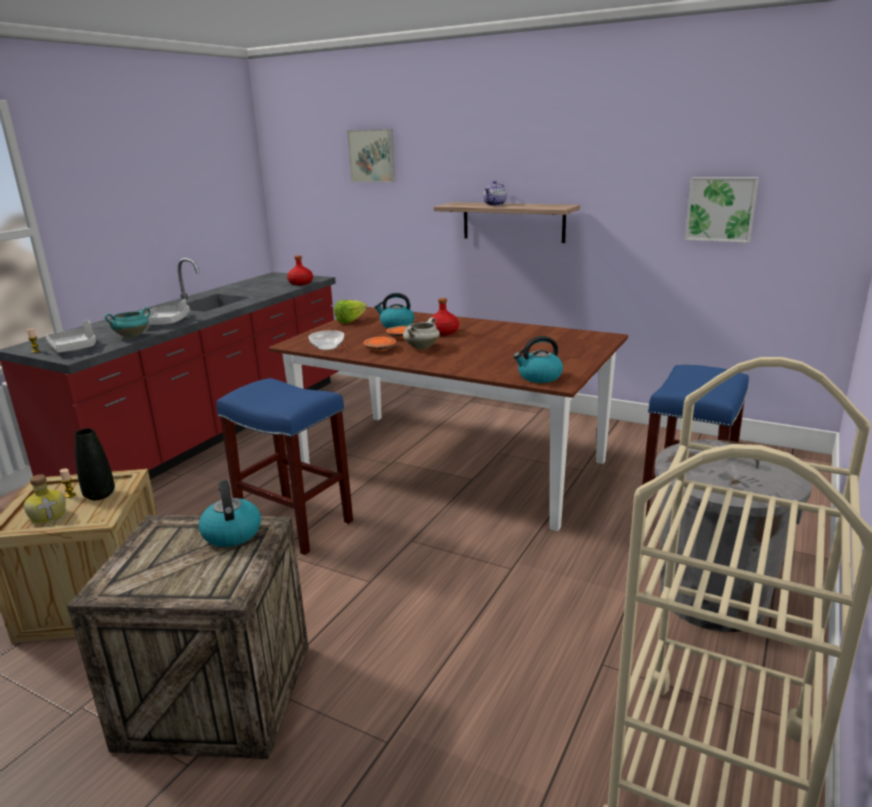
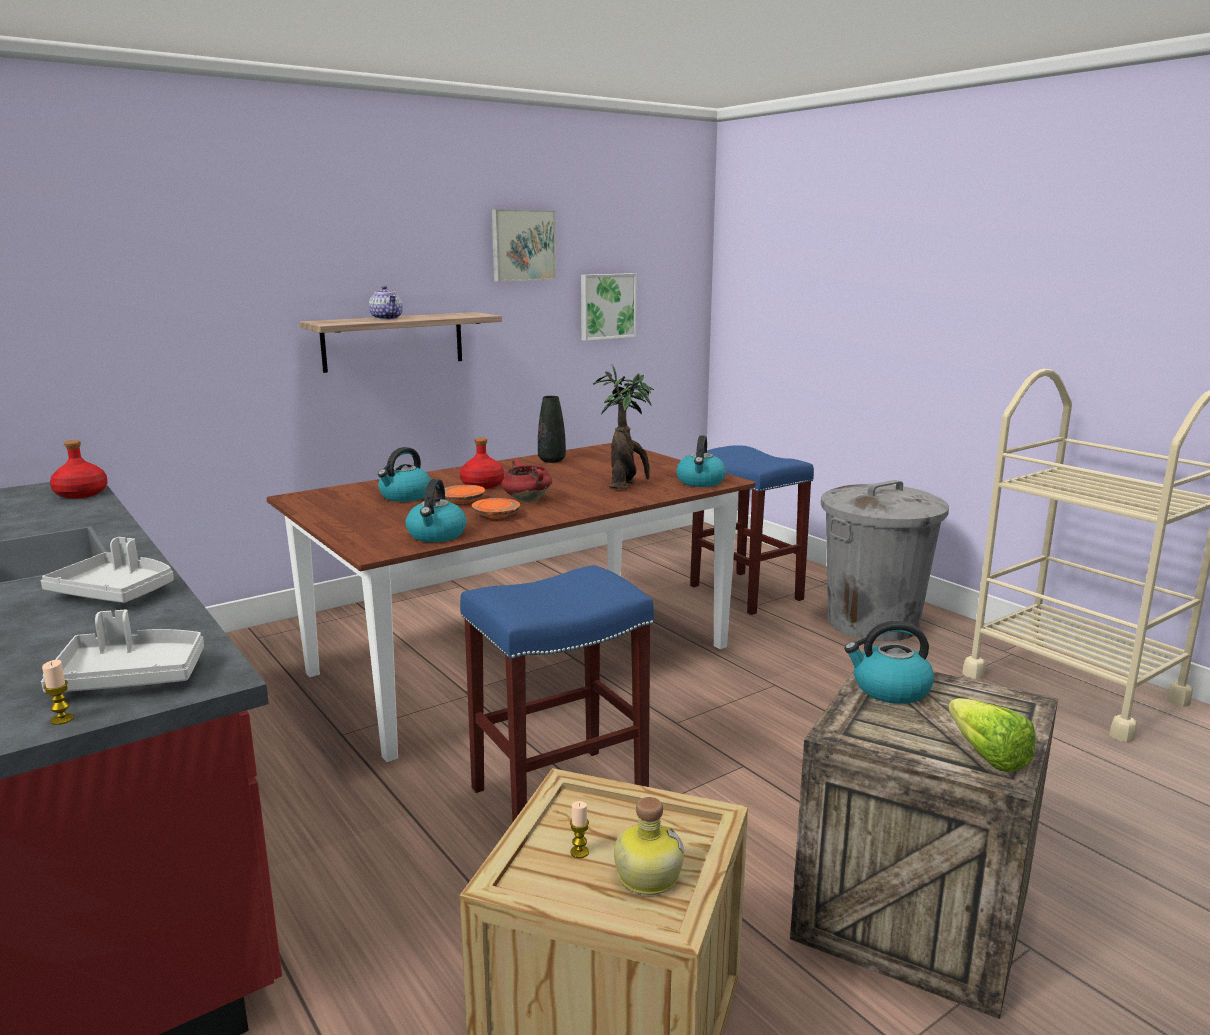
camera: 65 degrees left, 5 degrees down
(100, 495) = (608, 821): black vase -> black vase (551, 460)
(132, 336) = (157, 623): turquoise cooking pot -> none
(328, 347) = (436, 535): bowl -> kettle
(353, 320) = (329, 510): lettuce -> lettuce (983, 752)
(372, 155) = (137, 253): picture -> picture (522, 245)
(422, 347) = (526, 500): white cooking pot -> red cooking pot
(497, 360) = (626, 485): none -> potted plant

